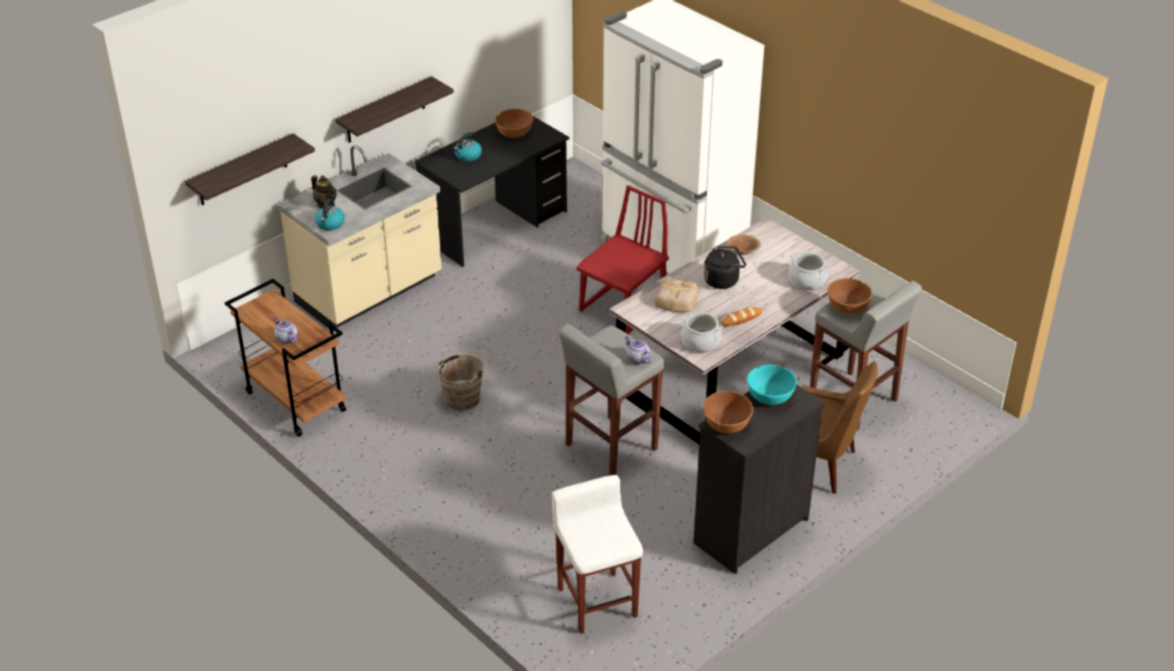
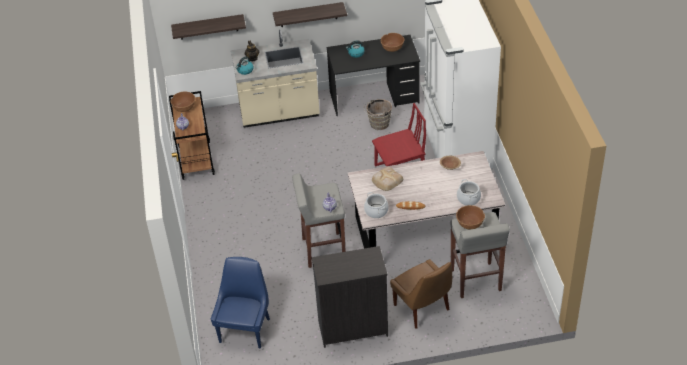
camera: 35 degrees right, 5 degrees up
(460, 400) = (272, 192): brown bucket -> brown bucket (378, 124)
(597, 601) = (245, 329): white stool -> blue chair
(723, 280) = (422, 180): black kettle -> none
(726, 424) = (325, 263): brown bowl -> brown bowl (184, 108)
(770, 397) = (361, 258): turquoise bowl -> none

